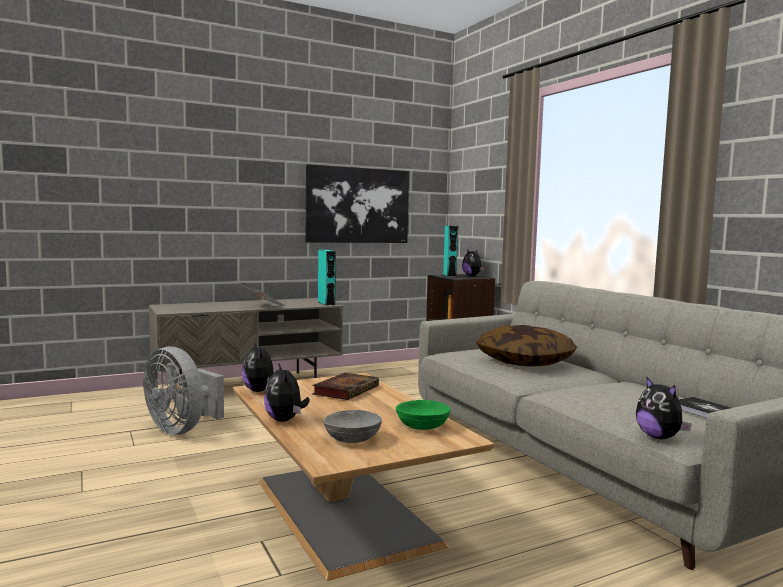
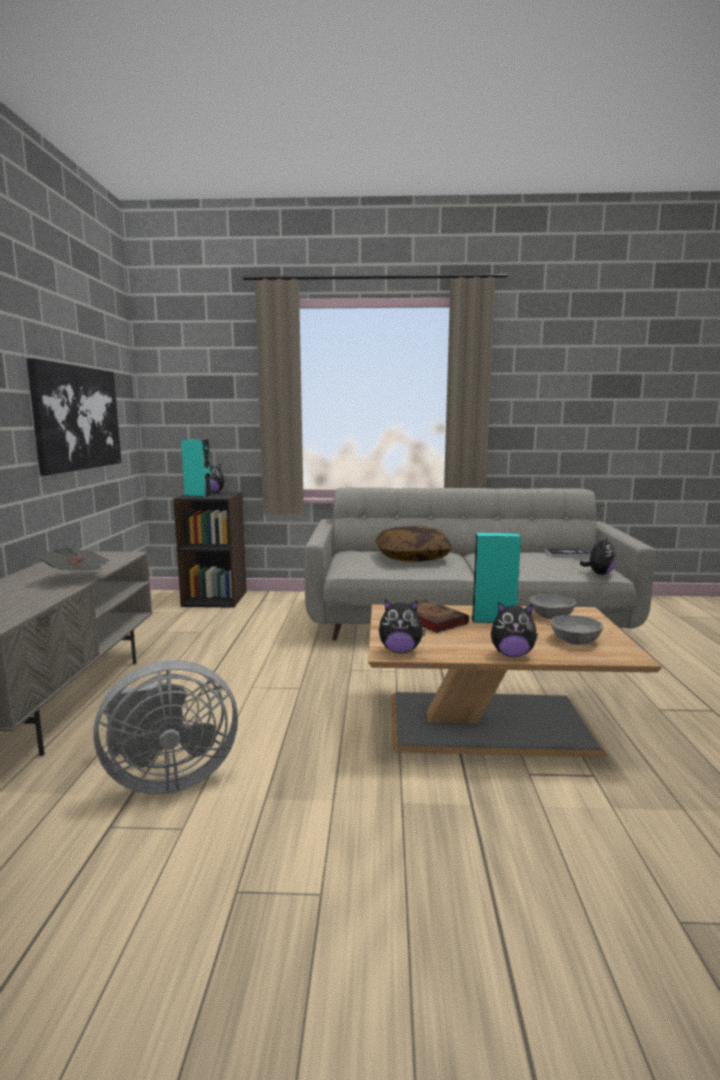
camera: 60 degrees left, 5 degrees up
(326, 303) = (119, 554): turquoise speaker -> turquoise speaker (493, 620)
(423, 426) = (552, 616): green bowl -> grey bowl
(659, 437) = (599, 574): plush toy -> plush toy turned 60 degrees counterclockwise

